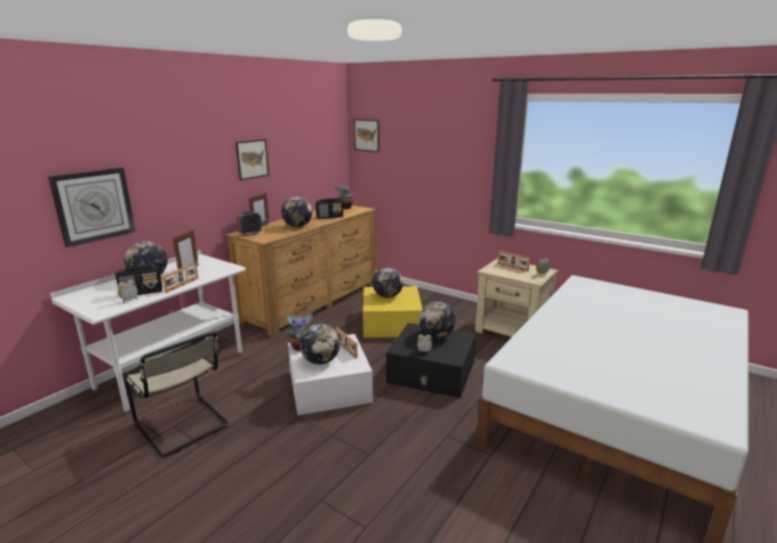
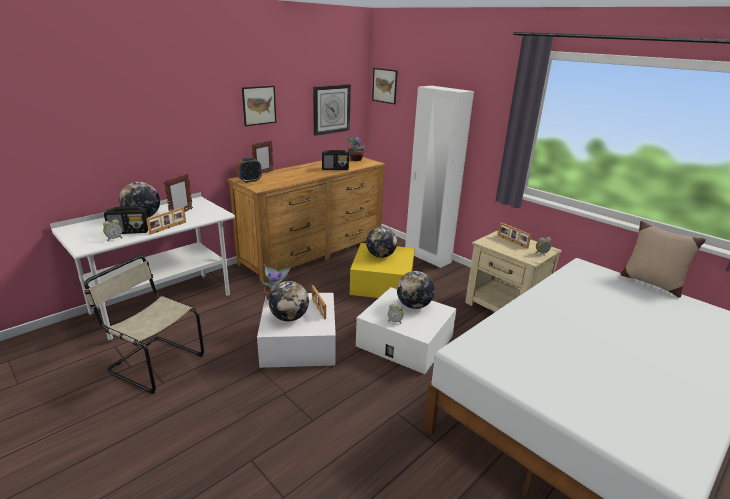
camera: 10 degrees right, 5 degrees up
(94, 205) = (93, 144): wall clock -> wall clock (331, 109)
(184, 427) = (154, 363): beige chair -> beige chair turned 150 degrees clockwise
(297, 226) = (299, 176): globe -> none
(426, 295) = (427, 257): none -> white wardrobe
(431, 371) = (405, 341): black storage box -> white storage box
(641, 288) = (651, 283): none -> beige pillow

